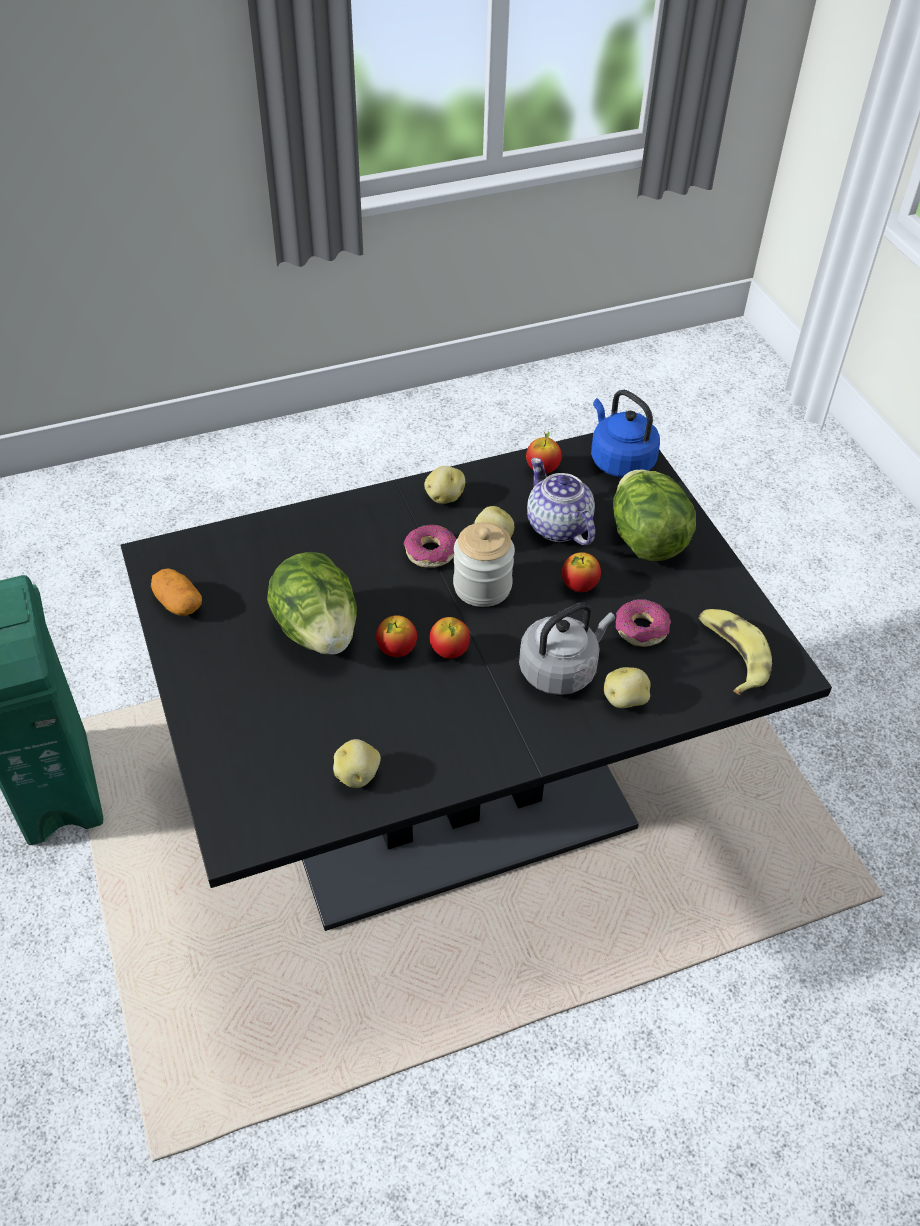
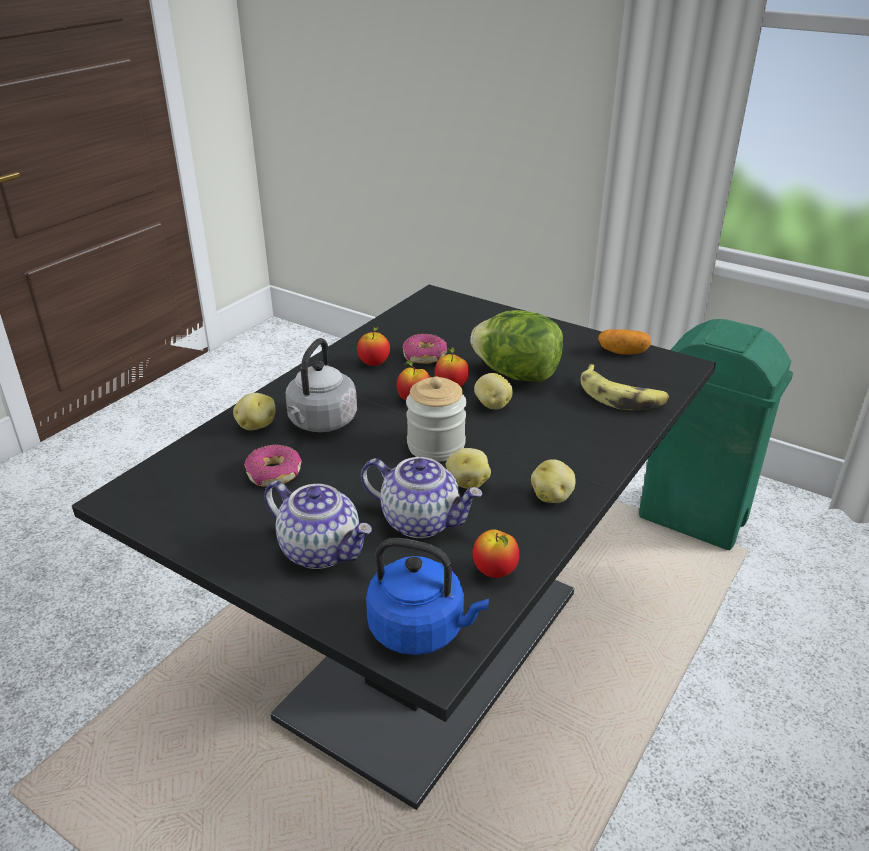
camera: 145 degrees right, 15 degrees down
(358, 774) = (401, 333): potato -> potato (492, 405)
(430, 552) = (505, 449): donut -> donut (425, 356)
(579, 586) = (355, 481): apple -> apple (374, 363)
(646, 540) = (321, 550): lettuce -> teapot
(731, 655) = (179, 488): banana -> banana (621, 397)

